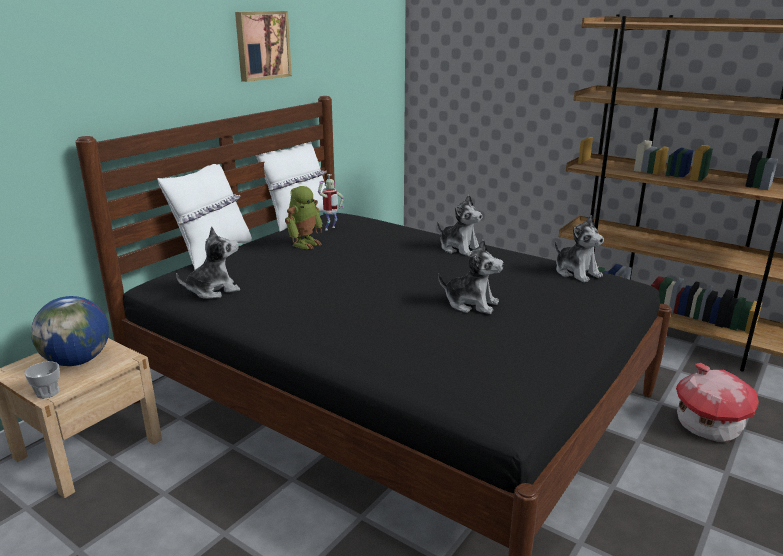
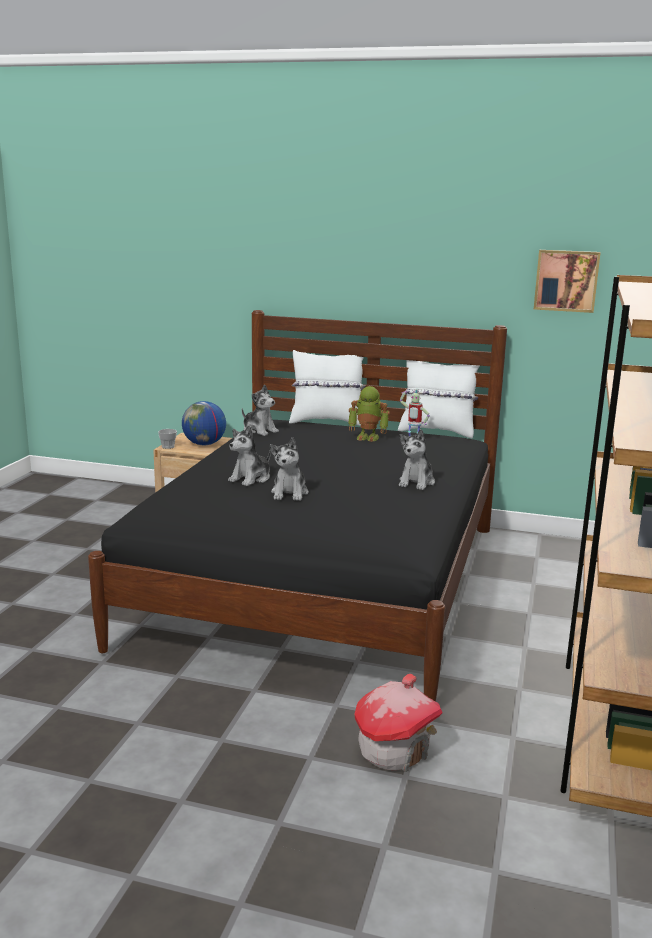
camera: 70 degrees right, 5 degrees down
(262, 45) = (437, 269): picture -> picture (566, 280)
(576, 272) = (404, 527): plush toy -> plush toy (251, 479)

